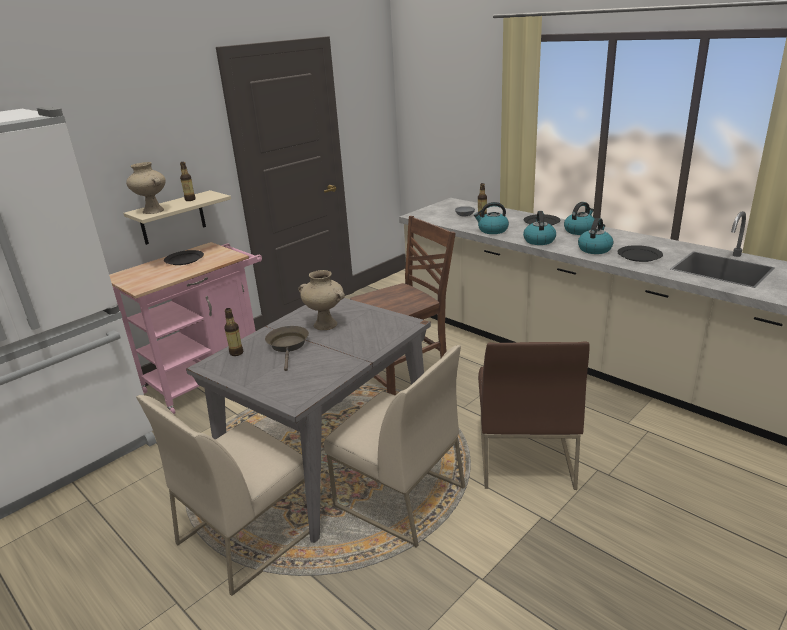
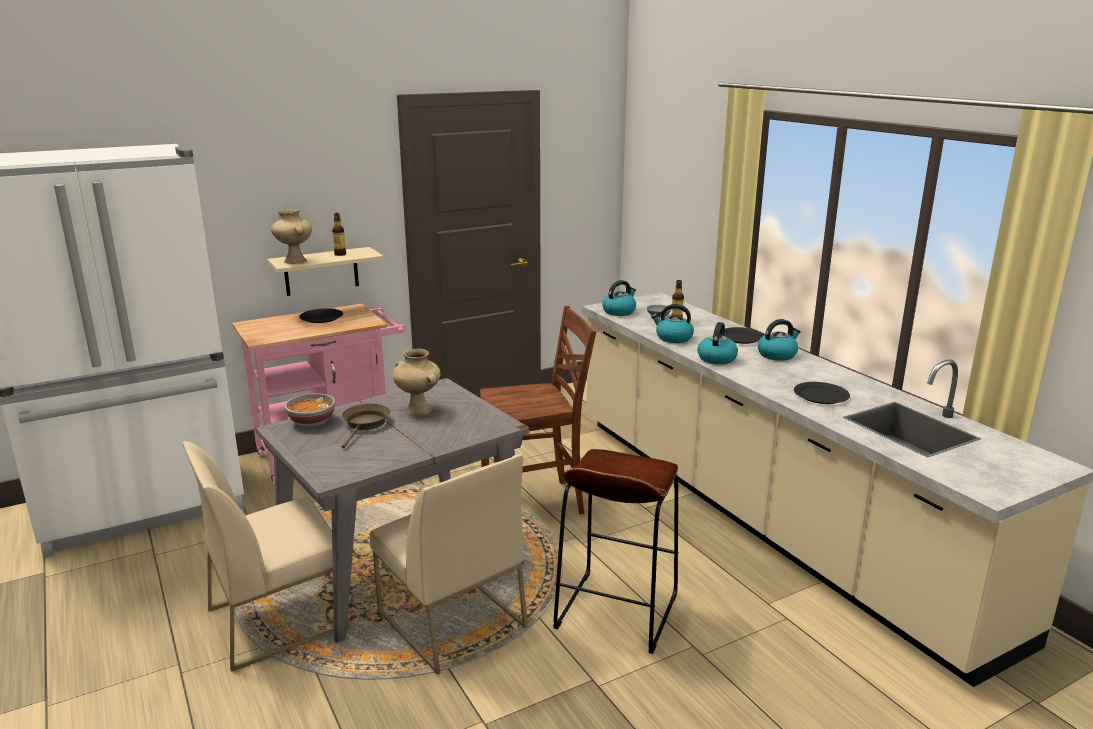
camera: 15 degrees right, 5 degrees down
(236, 353) = (311, 422): bottle -> bowl
(524, 456) = (616, 611): brown chair -> brown stool
(594, 249) = (773, 379): kettle -> kettle (619, 311)

